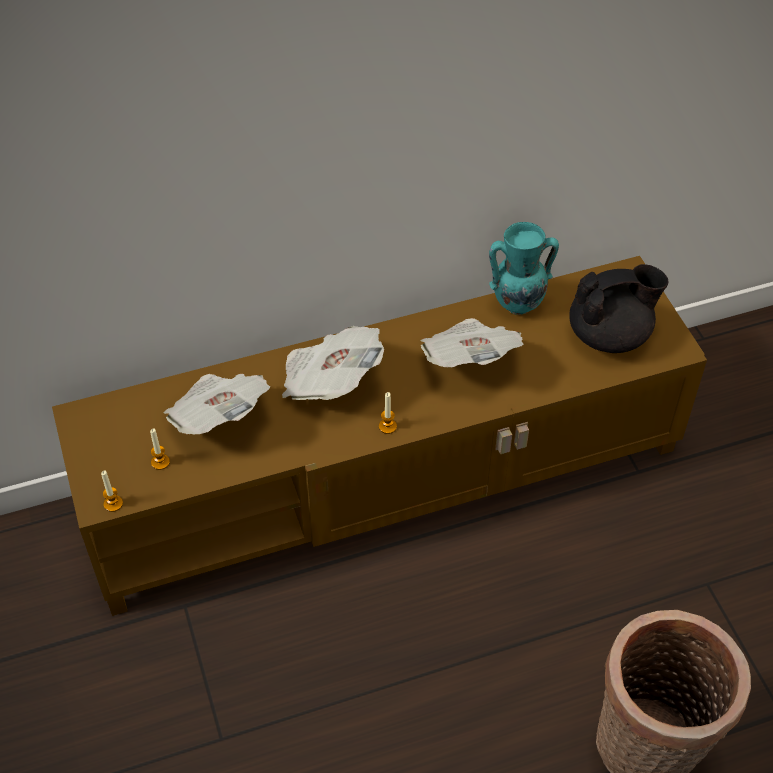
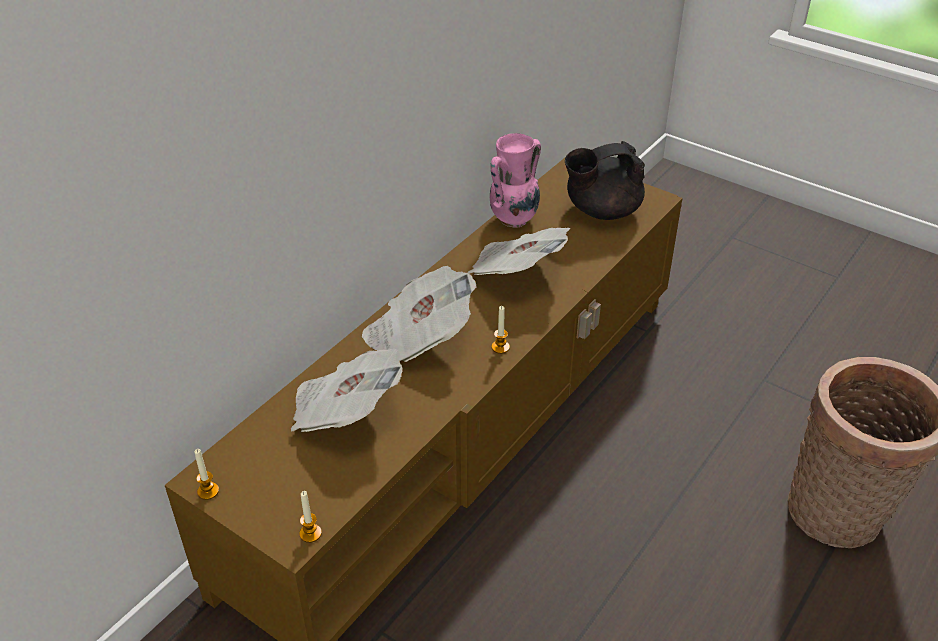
camera: 35 degrees left, 10 degrees down
(160, 462) = (324, 475): candle -> candle (208, 491)
(517, 304) = (512, 220): turquoise vase -> pink vase
(610, 335) = (601, 211): black teapot -> black teapot turned 150 degrees counterclockwise

